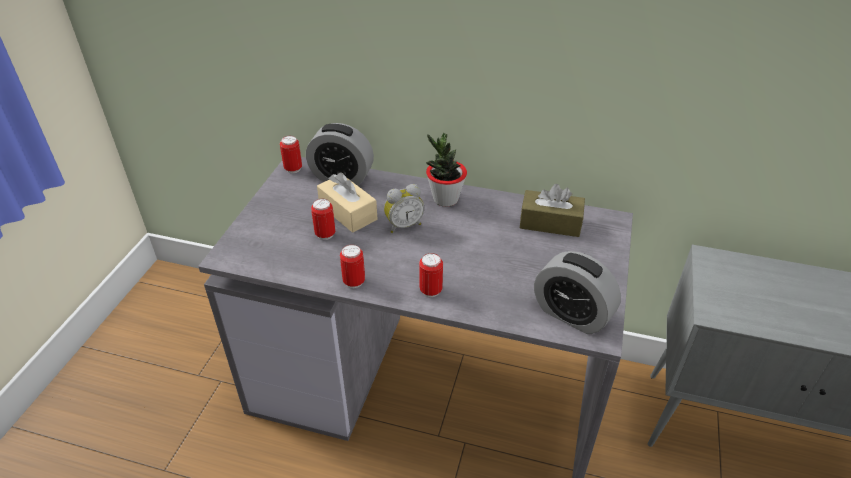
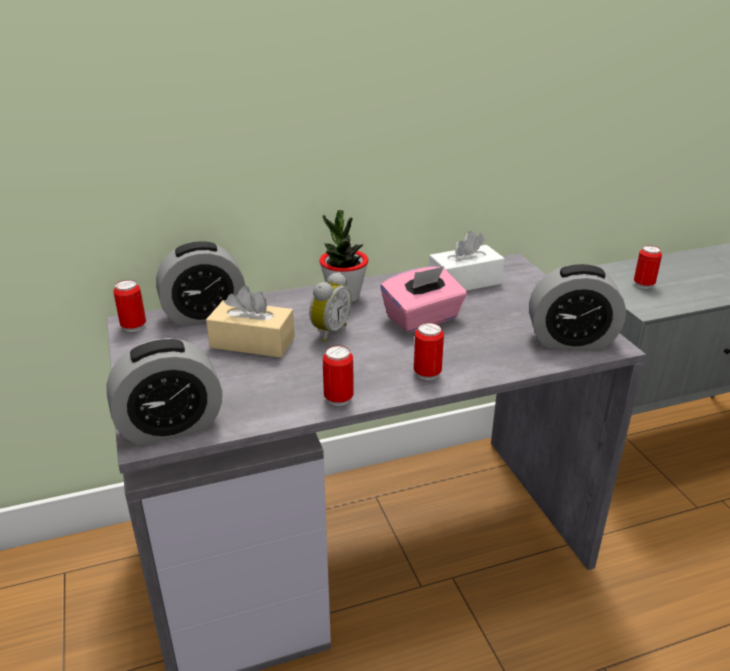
camera: 35 degrees left, 10 degrees down
(244, 254) = (170, 426): none -> alarm clock
(325, 234) = (251, 370): can -> can (643, 285)
(480, 243) = (423, 319): none -> pink tissue box
(550, 223) = (464, 282): brown tissue box -> white tissue box

